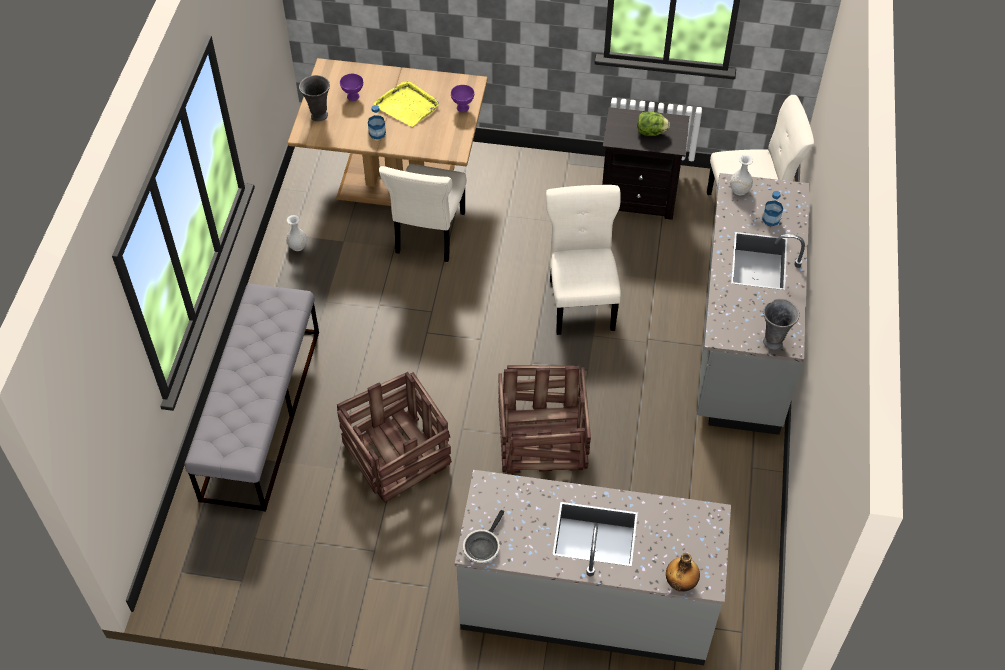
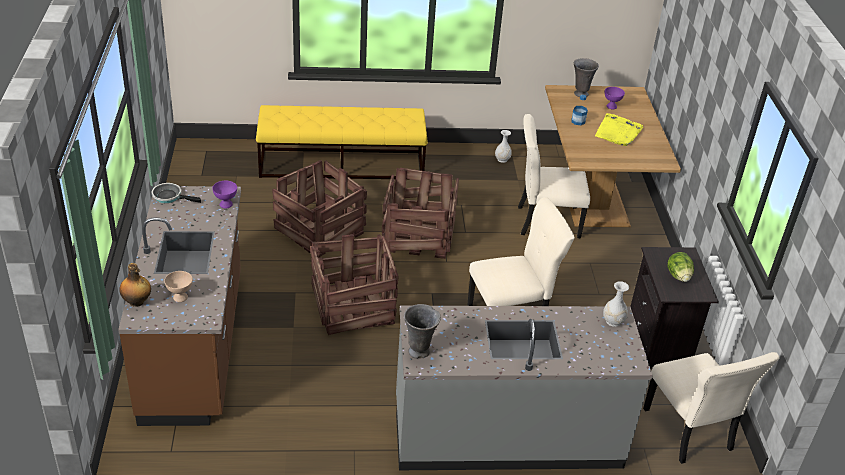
camera: 75 degrees right, 15 degrees down
(261, 412) = (342, 164): grey bench -> yellow bench
(429, 356) = (419, 235): none -> crate
(463, 107) = (634, 159): purple bowl -> purple bowl (226, 204)
(587, 602) = (195, 346): grey counter -> brown counter
(676, 541) = (180, 297): none -> beige bowl
(771, 219) = (583, 346): bottle -> none

